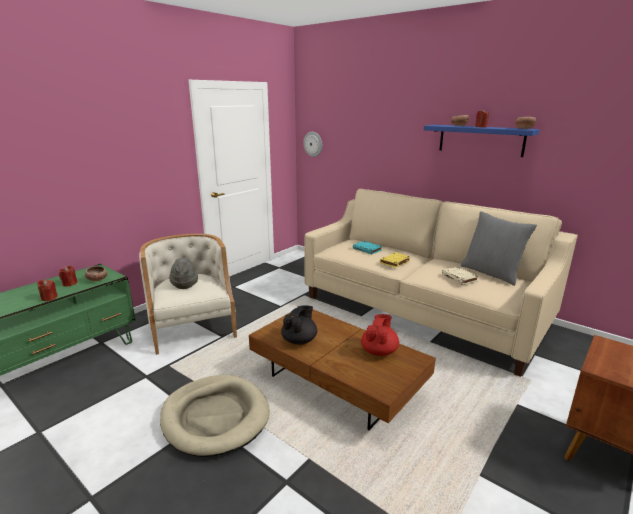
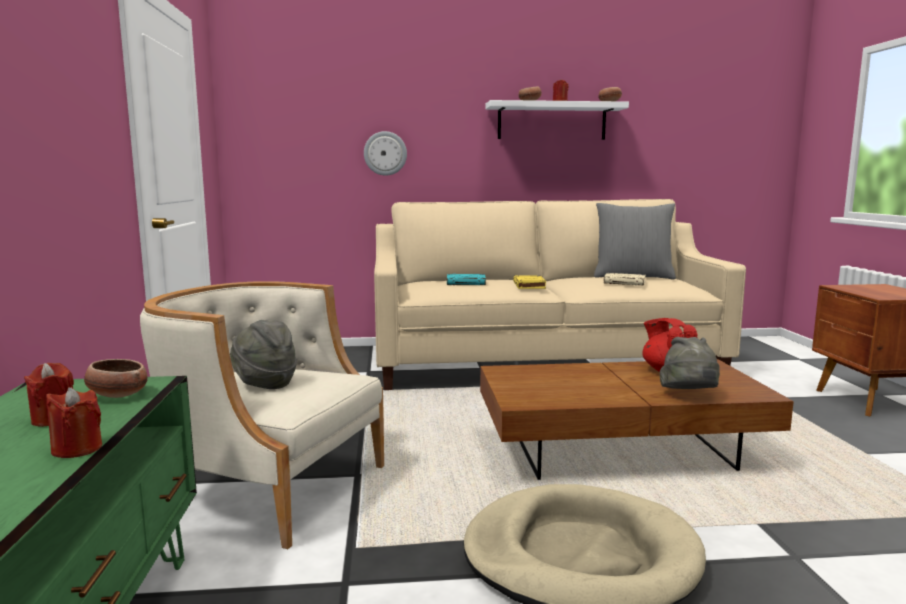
camera: 45 degrees left, 10 degrees down
(299, 340) = (576, 392): black teapot -> none
(313, 144) = (262, 145): wall clock -> wall clock (385, 153)
(343, 370) = (689, 396): none -> grey hat
(480, 140) = (552, 121): blue shelf -> white shelf

